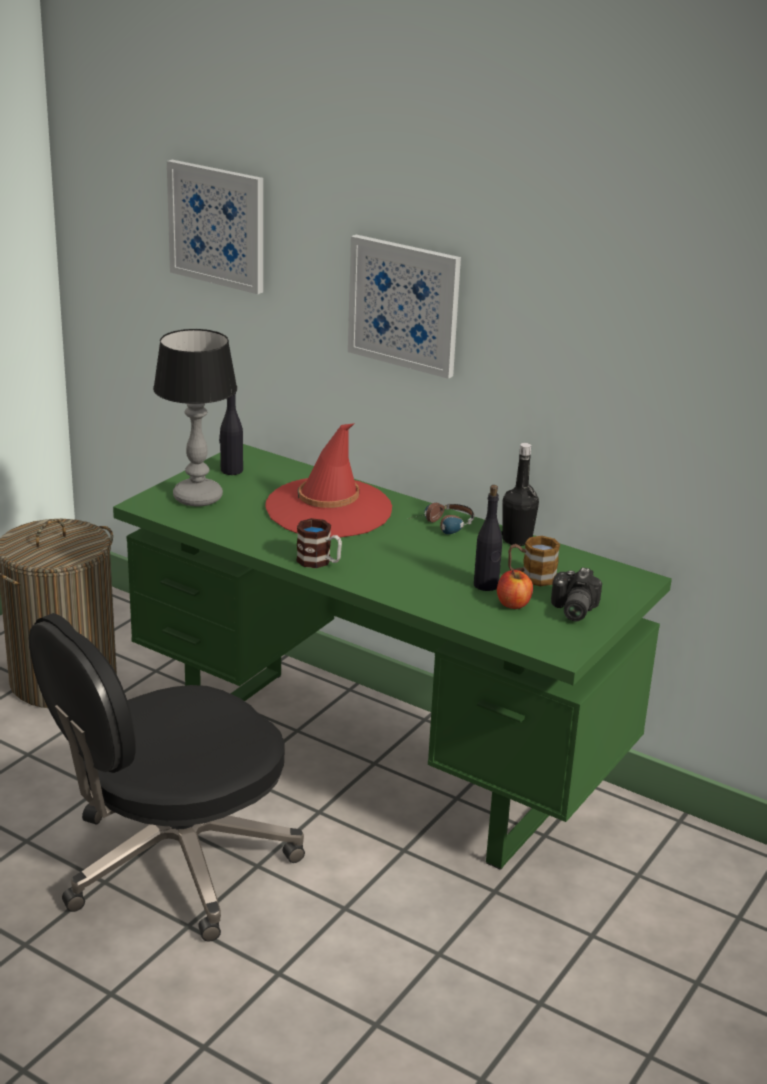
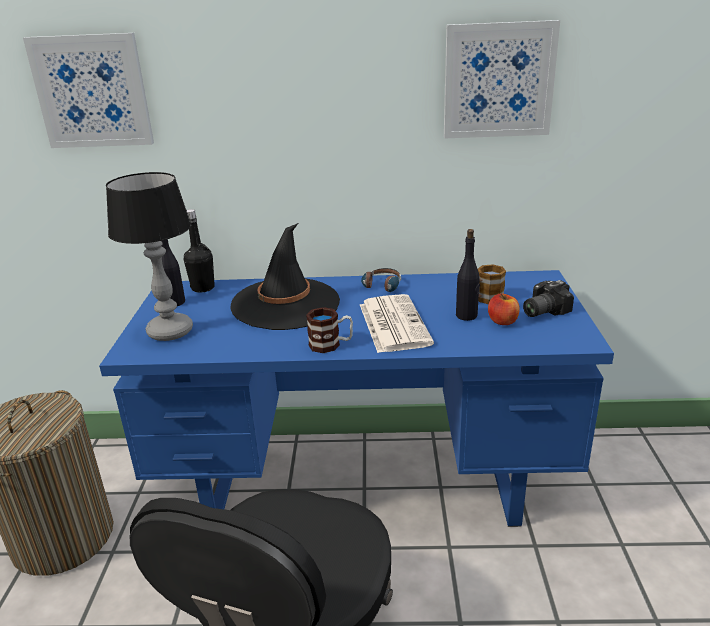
camera: 30 degrees left, 0 degrees up
(329, 509) = (285, 304): red hat -> black hat
(376, 760) = (363, 485): green desk -> blue desk
(403, 565) = (393, 323): none -> newspaper
(404, 305) = (300, 117): picture -> picture (498, 80)
(517, 540) = (438, 279): black bottle -> black bottle (203, 288)
(571, 610) = (541, 311): camera -> camera turned 75 degrees clockwise

